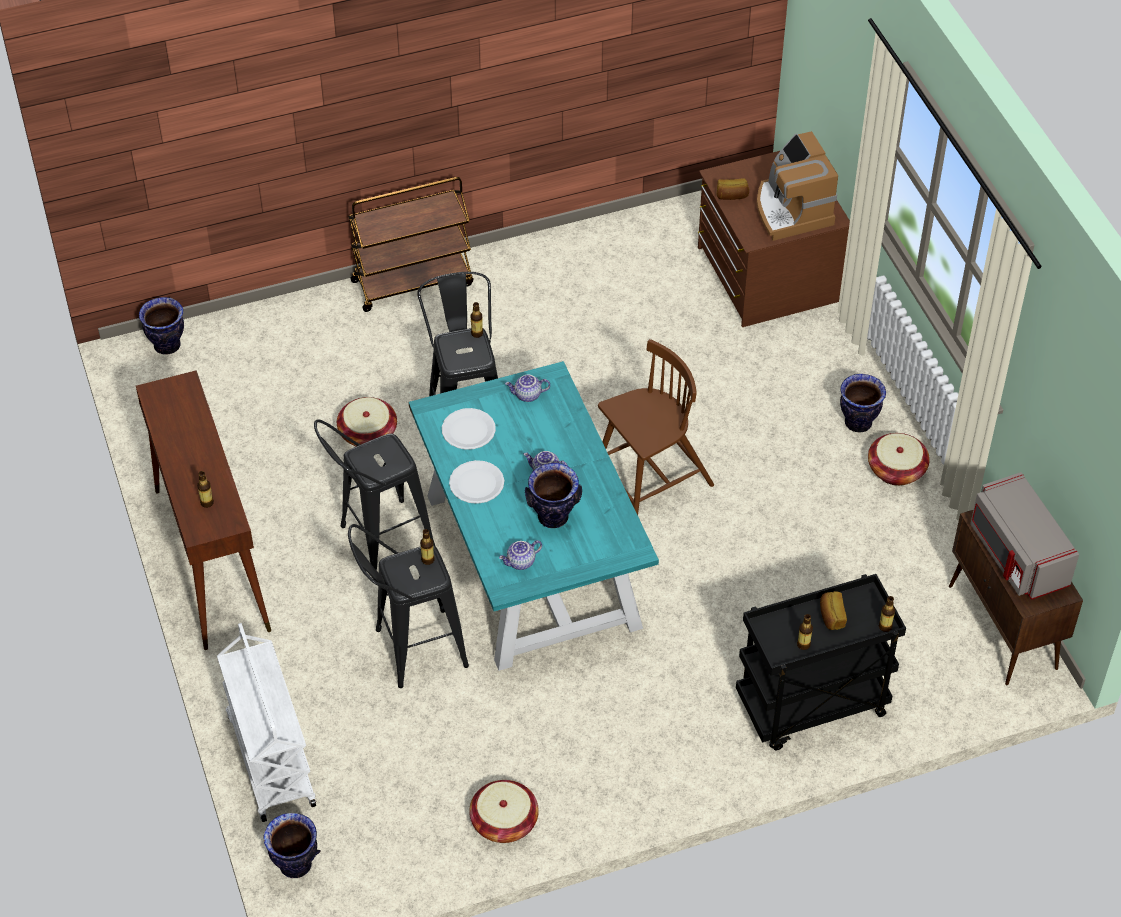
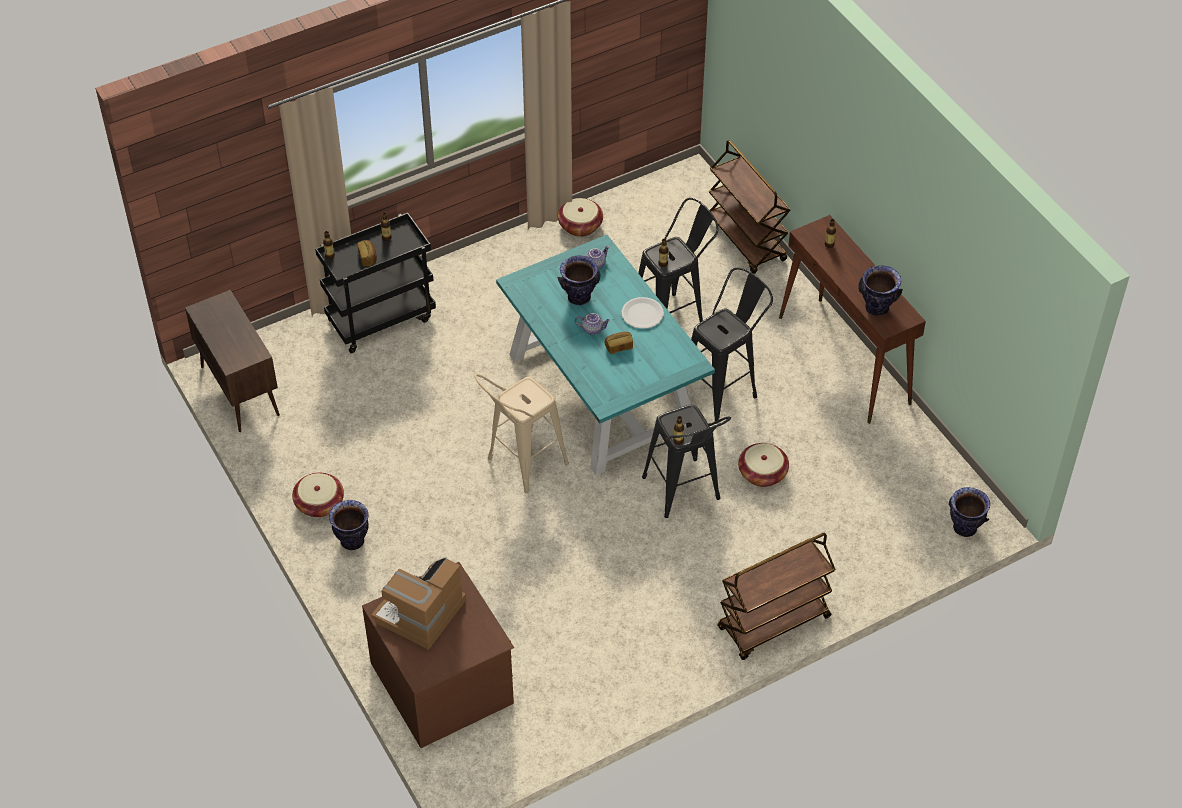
camera: 170 degrees right, 0 degrees up
(270, 759) = (746, 240): white cart -> brown cart
(296, 864) = (706, 187): vase -> vase (876, 308)
(468, 430) = (660, 352): white plate -> none
(527, 395) = (621, 386): teapot -> none
(651, 481) = (521, 465): brown chair -> beige stool
(732, 196) = (478, 620): bread -> bread (619, 347)
(791, 210) = (420, 613): coffee machine -> coffee machine turned 120 degrees counterclockwise
(1016, 555) = (231, 331): grey microwave -> none

